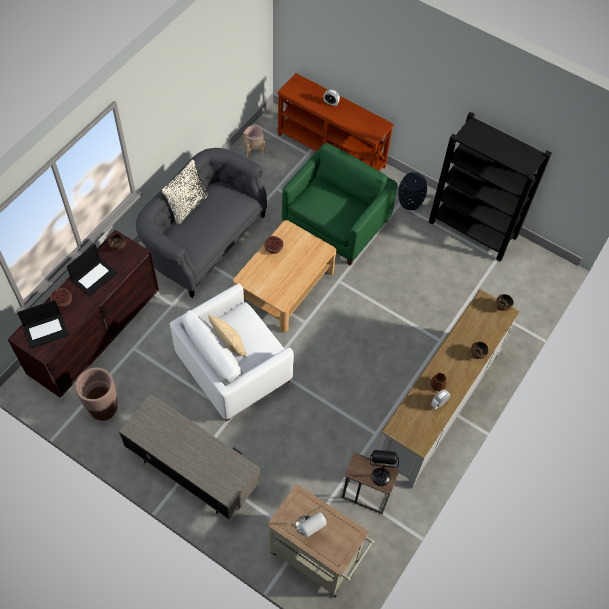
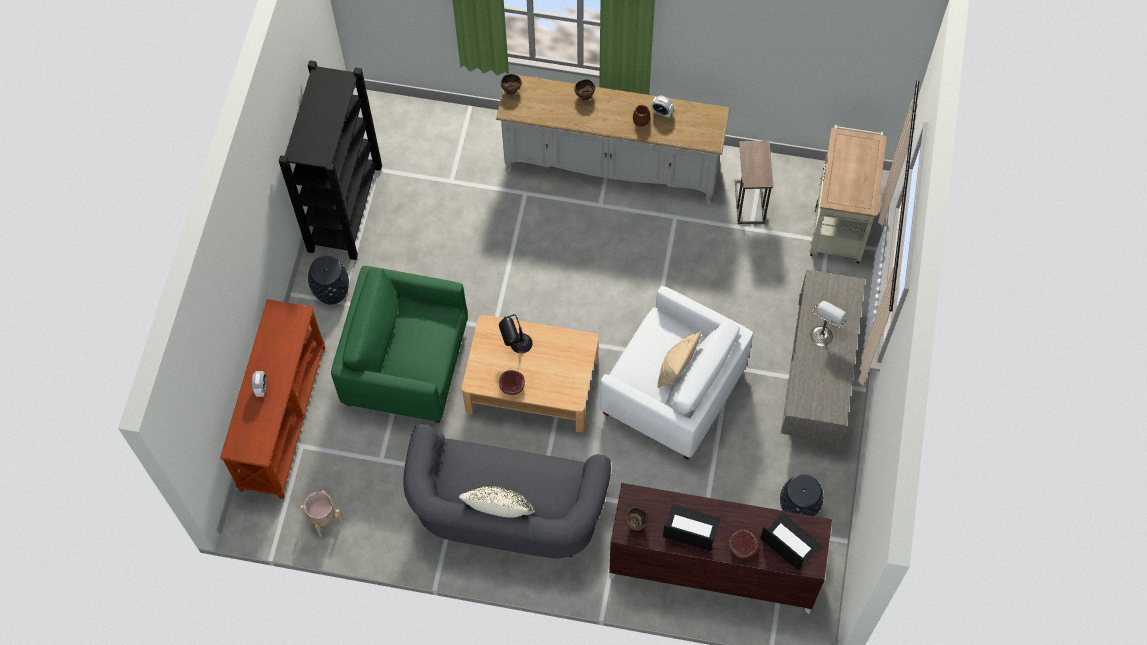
camera: 110 degrees left, 5 degrees up
(104, 409) = (798, 507): brown planter -> black stool
(308, 528) = (859, 178): white table lamp -> white table lamp (823, 331)
(380, 472) = (752, 156): black table lamp -> black table lamp (516, 345)

